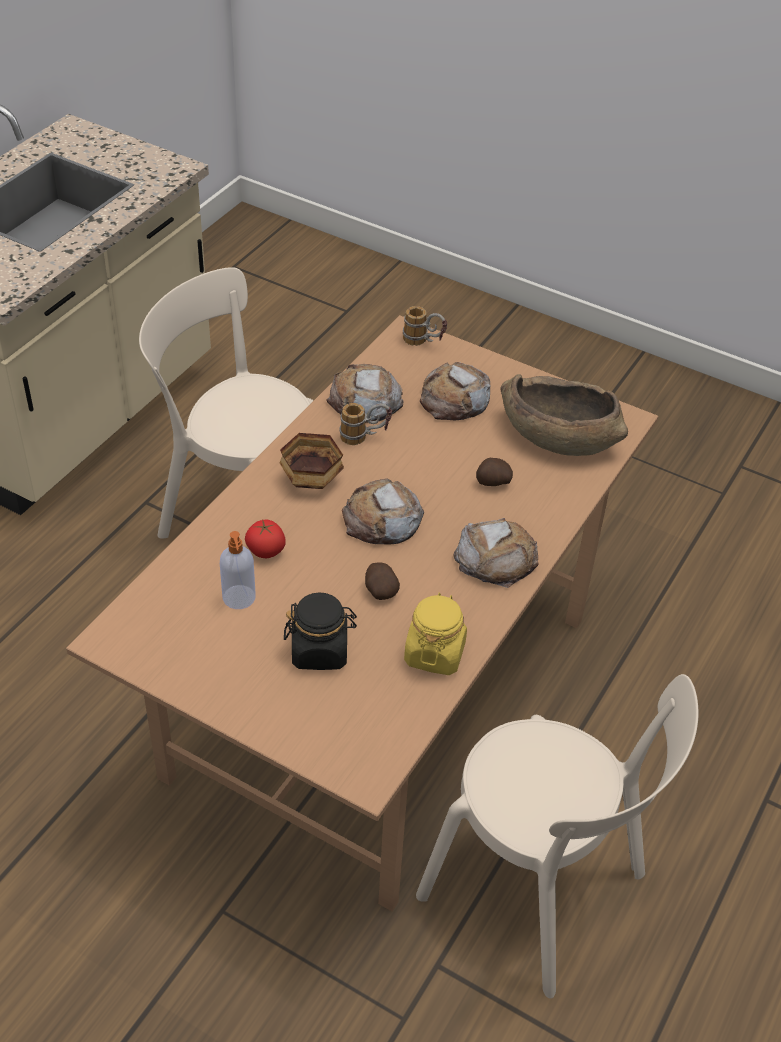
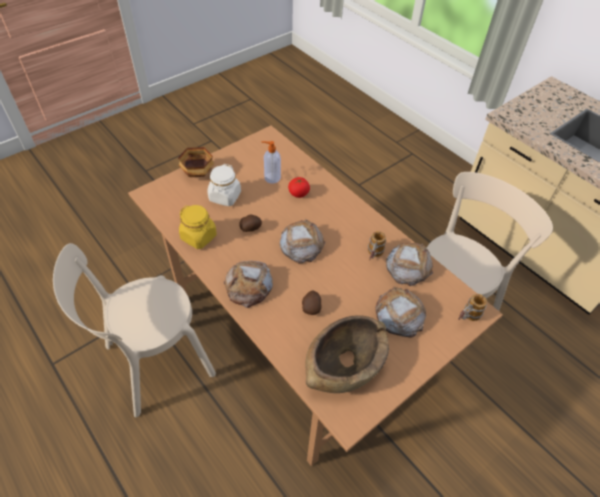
camera: 110 degrees right, 5 degrees up
(312, 481) = (343, 223): bowl -> bowl (197, 172)
(320, 651) = (225, 197): black jar -> white jar

